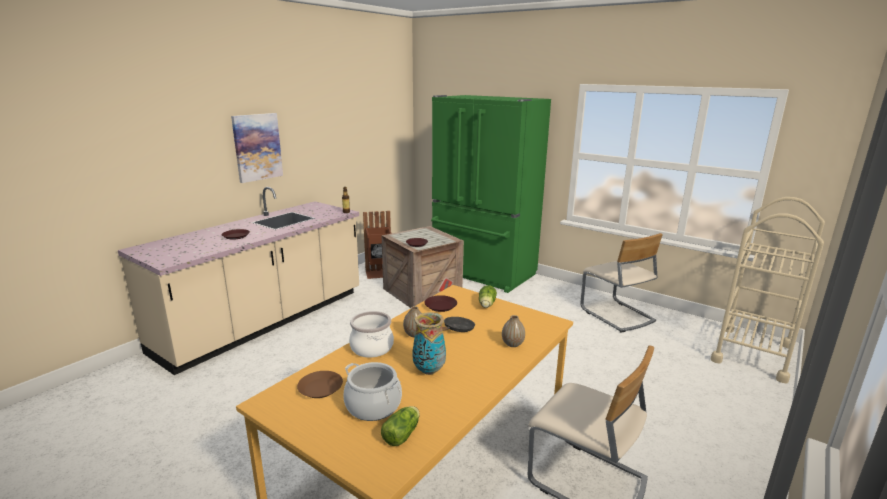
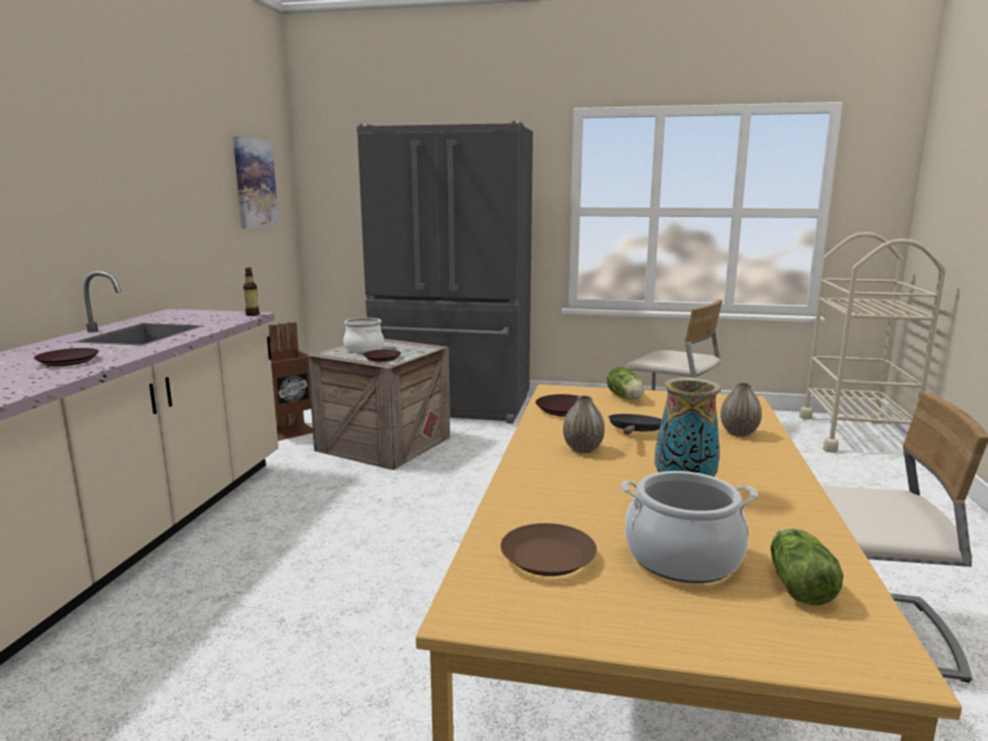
camera: 25 degrees left, 5 degrees down
(257, 147) = (64, 195): picture -> picture (254, 183)
(371, 348) = (542, 480): cooking pot -> cooking pot (363, 348)
(482, 273) = (452, 406): green fridge -> grey fridge

